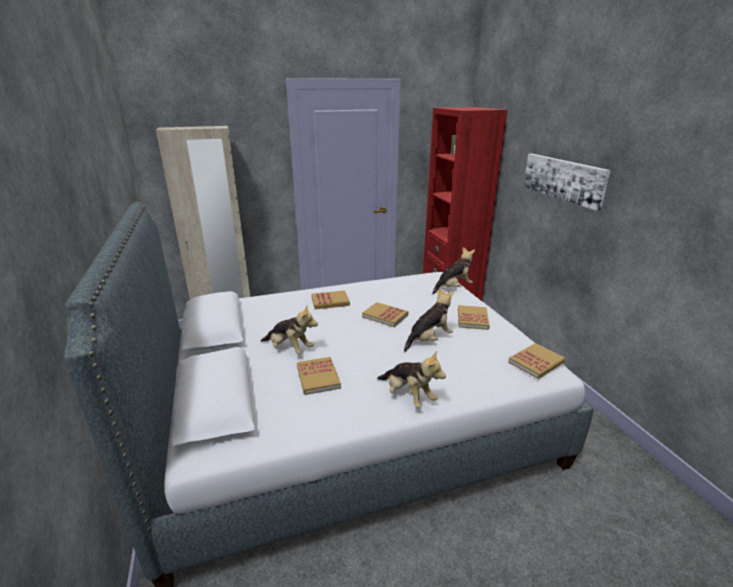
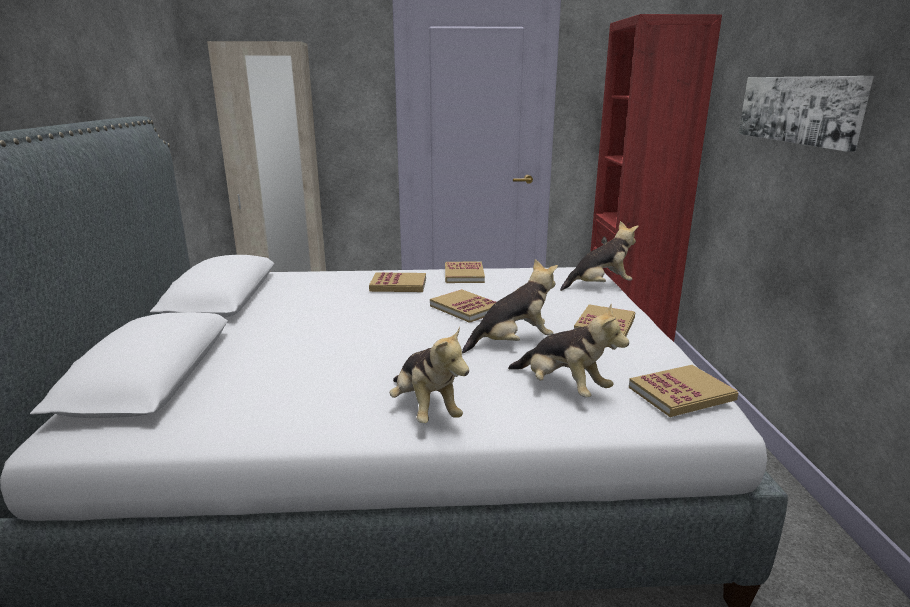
camera: 15 degrees right, 5 degrees down
(289, 349) = (297, 331): plush toy -> plush toy (562, 388)
(318, 377) = (308, 368): book -> book (464, 275)

